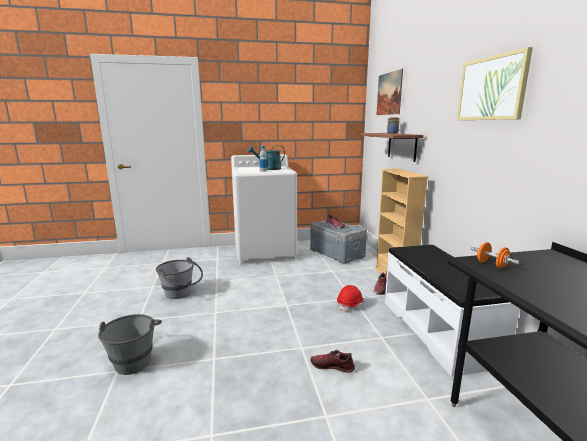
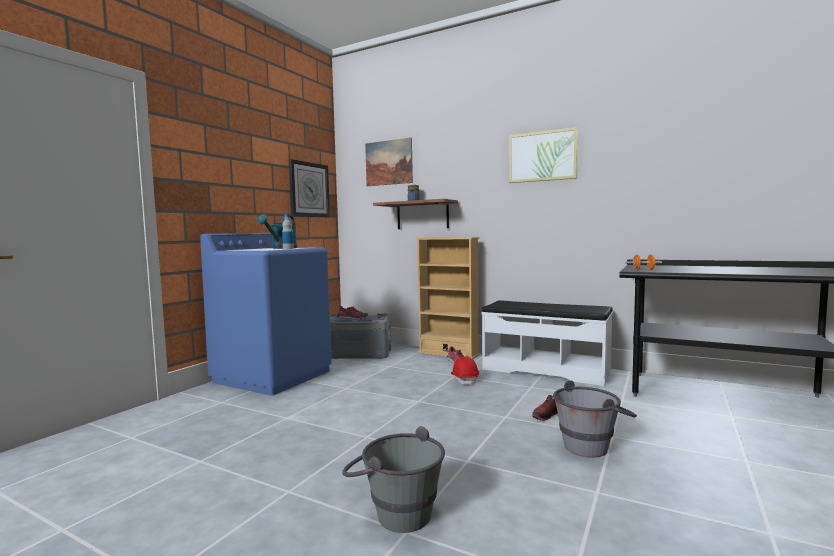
camera: 50 degrees left, 10 degrees down
(181, 294) = (275, 446): grey bucket -> grey bucket (592, 445)
(265, 252) = (273, 376): white washing machine -> blue washing machine
(331, 119) = (309, 190): none -> wall clock

